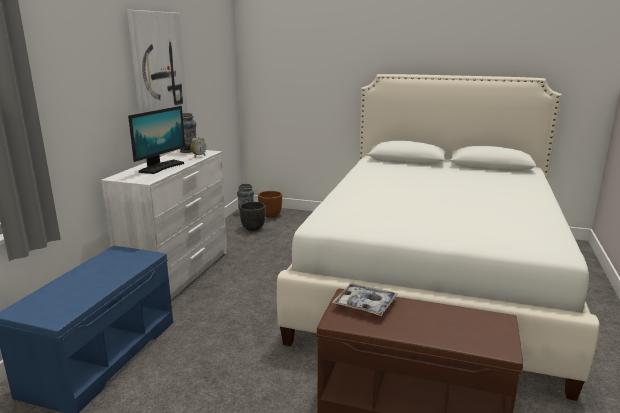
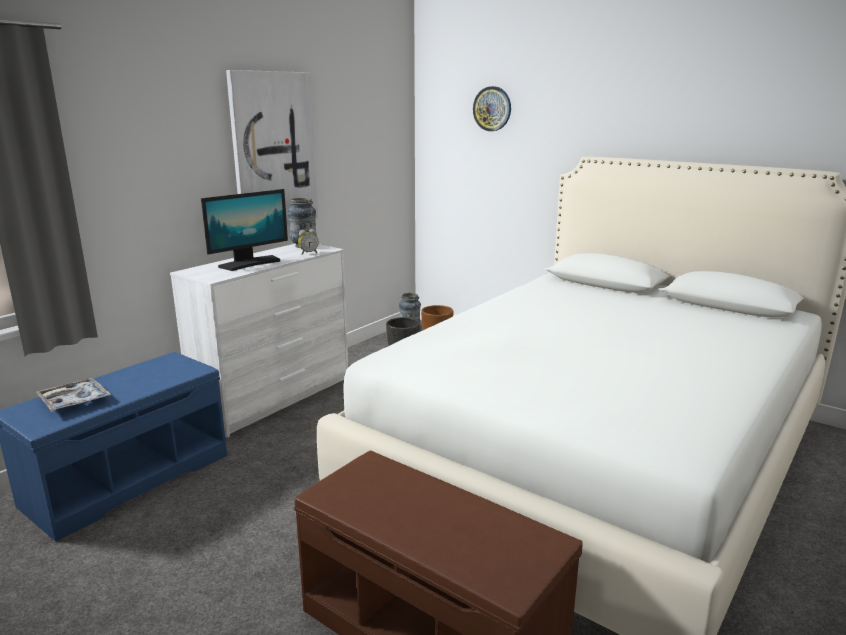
camera: 20 degrees right, 0 degrees up
(303, 41) = (492, 109): none -> wall clock
(365, 305) = (381, 479): tray -> tray (74, 401)

